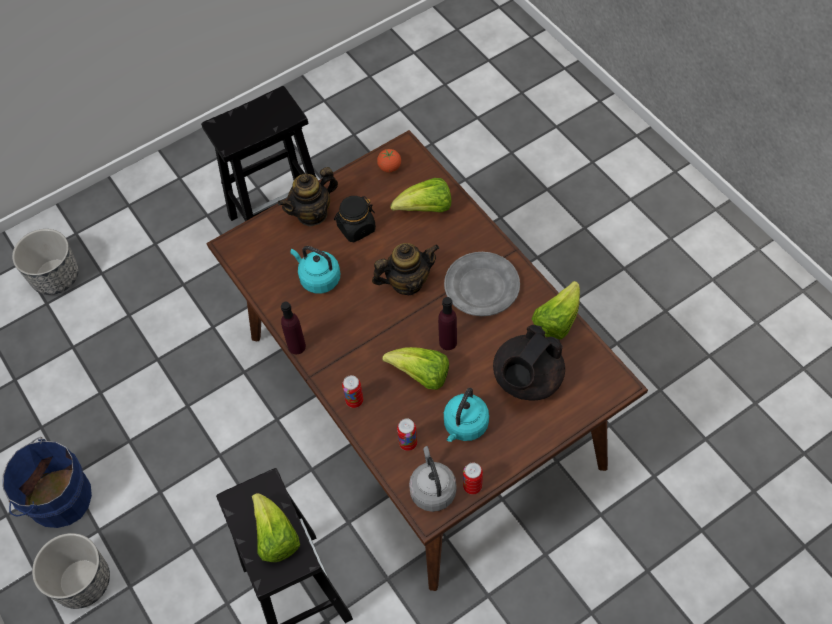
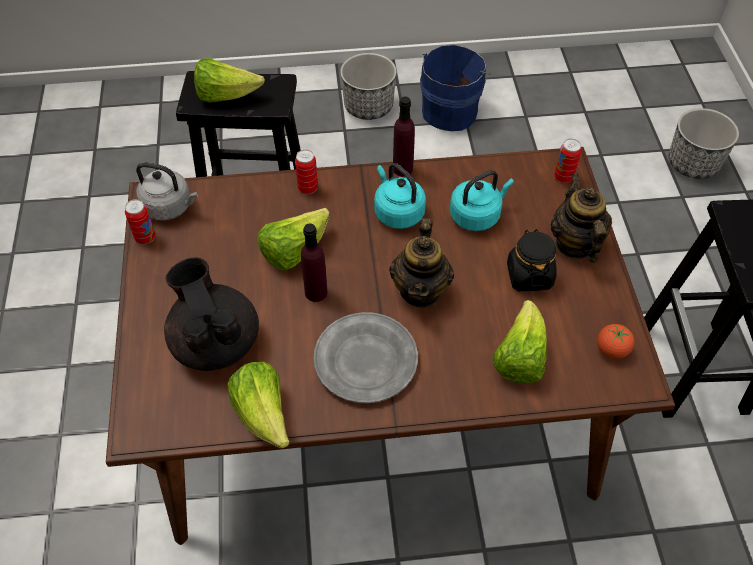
camera: 115 degrees right, 5 degrees down
(408, 443) = (230, 209): can -> can (563, 177)
(464, 426) = (209, 261): turquoise kettle -> turquoise kettle (397, 212)

